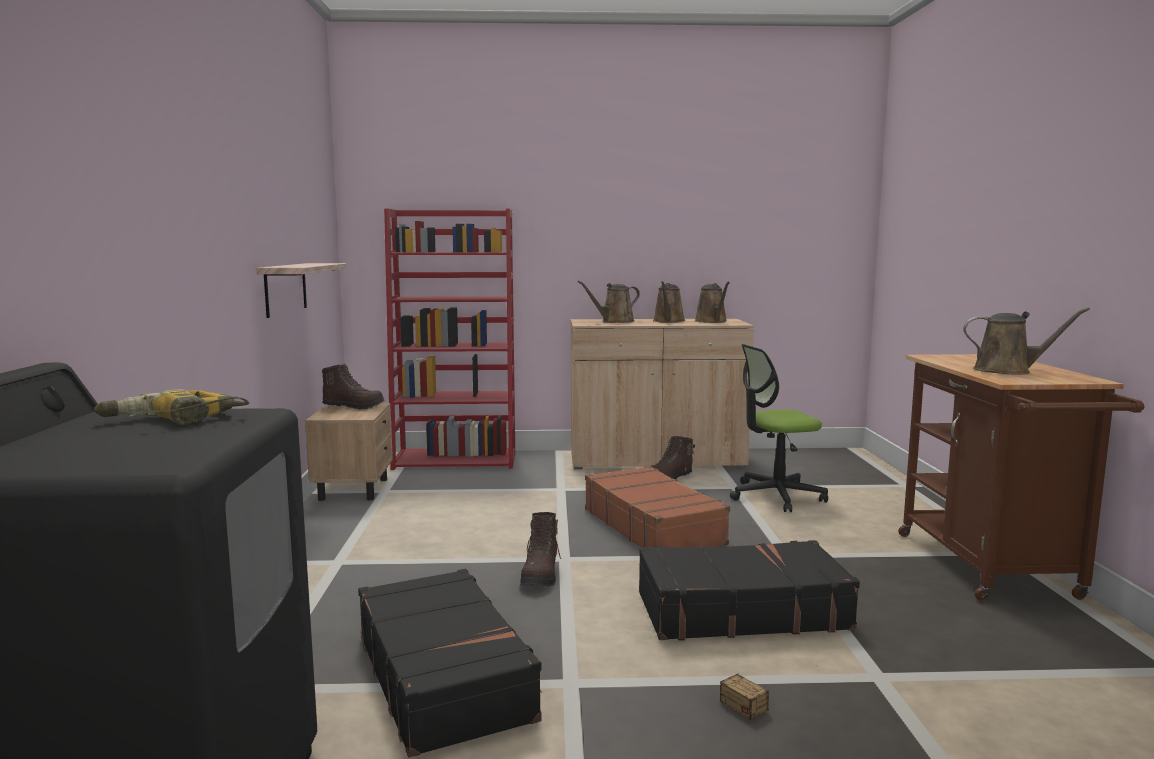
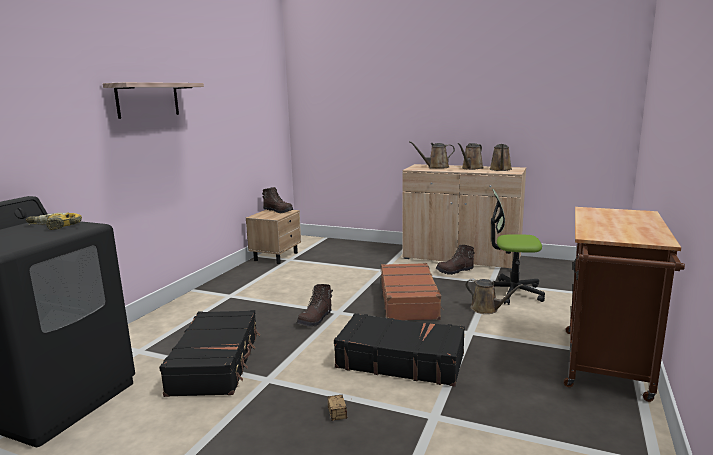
camera: 25 degrees right, 5 degrees up
(285, 288) = (232, 147): shelf -> shelf (148, 100)
(457, 460) = (345, 245): red bookcase -> none
(1008, 371) = (614, 227): brown watering can -> brown watering can (487, 309)

